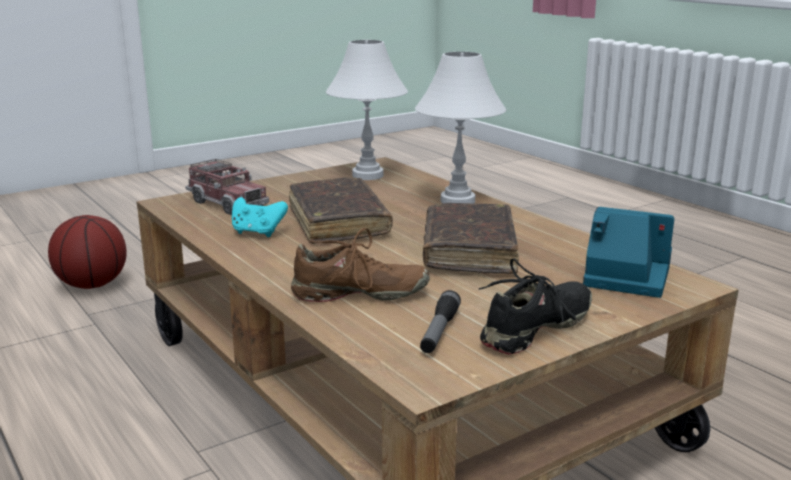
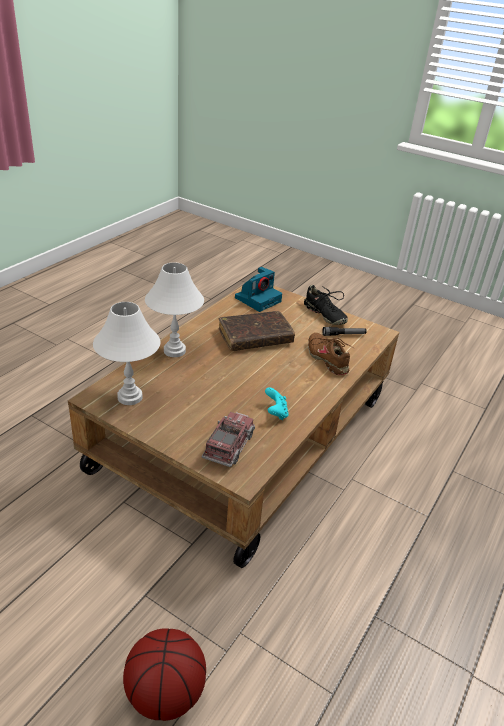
camera: 115 degrees left, 15 degrees up
(338, 222) = (239, 387): brown book -> none
(537, 330) = (324, 315): black shoe -> black shoe turned 150 degrees counterclockwise
(624, 276) = (258, 299): camera -> camera turned 135 degrees counterclockwise

